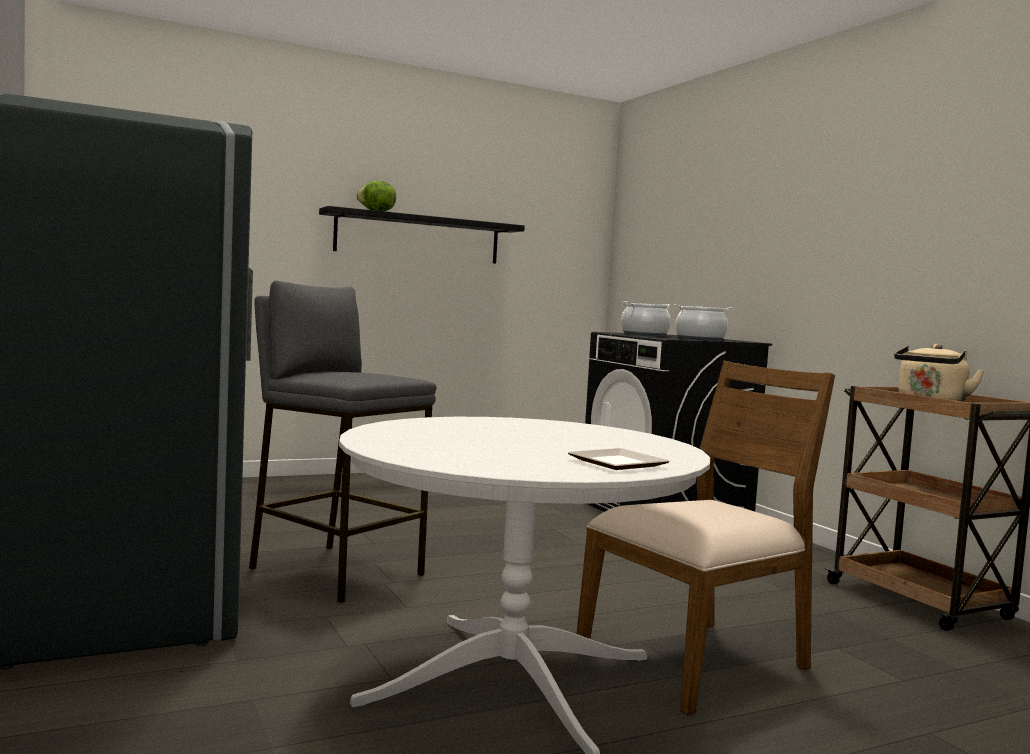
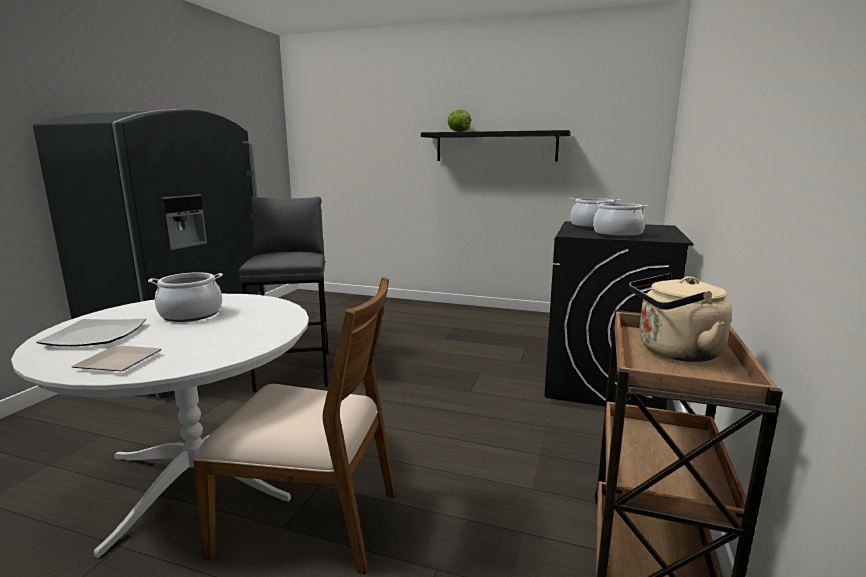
camera: 45 degrees right, 10 degrees up
(481, 434) = (191, 314): none -> cooking pot
(481, 455) = (96, 336): none -> plate

